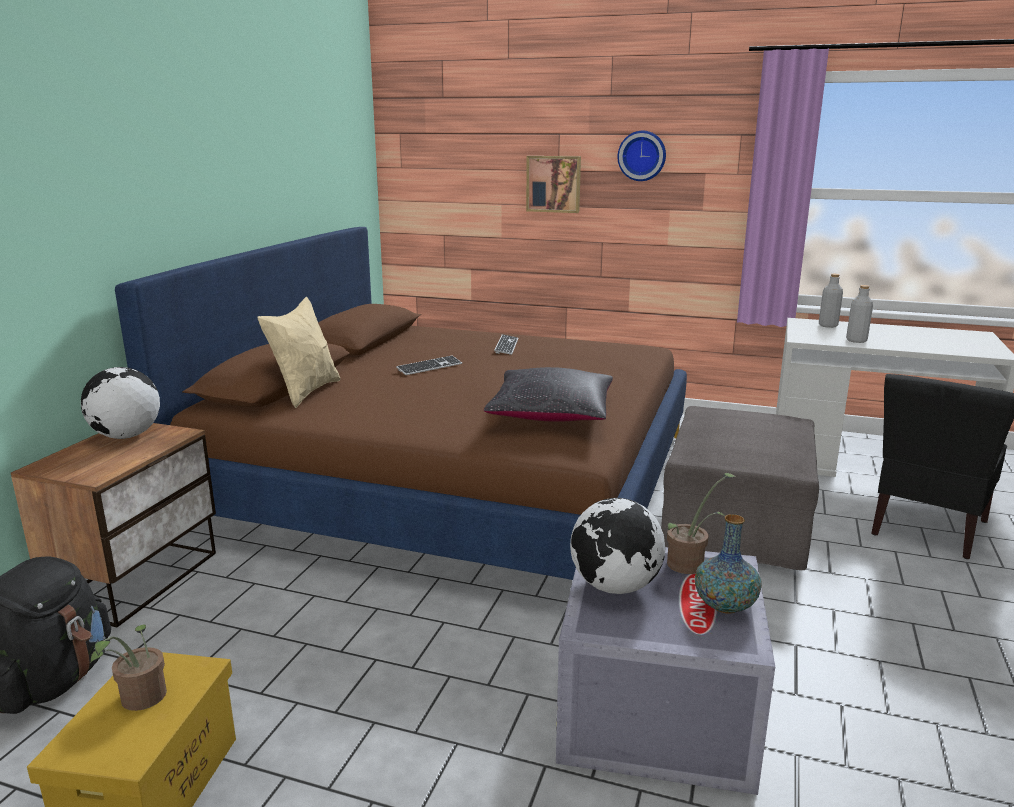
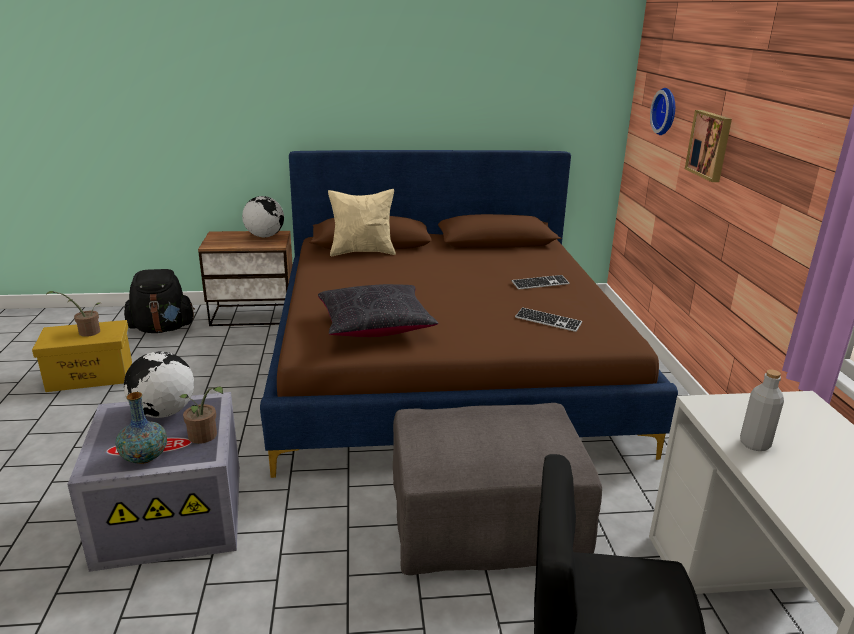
camera: 65 degrees right, 5 degrees up
(429, 367) = (450, 271): keyboard -> keyboard (548, 321)
(642, 155) = (772, 129): wall clock -> wall clock (666, 111)
(828, 325) = (811, 421): grey bottle -> none

